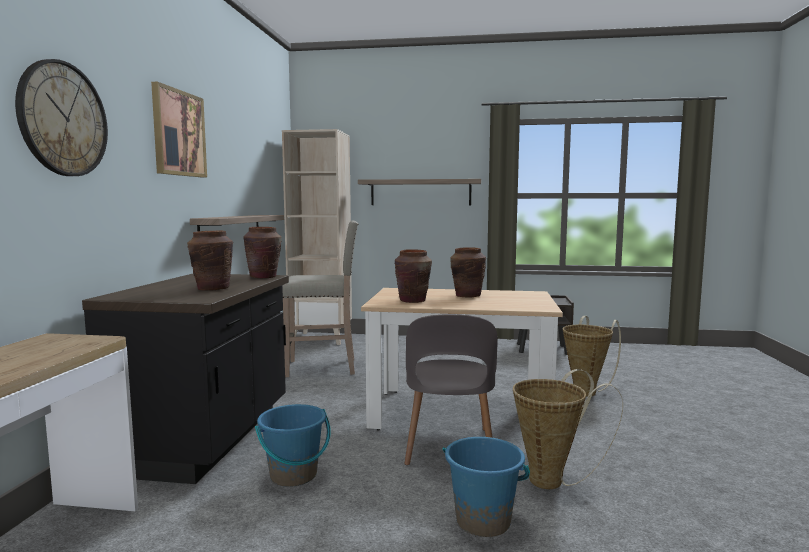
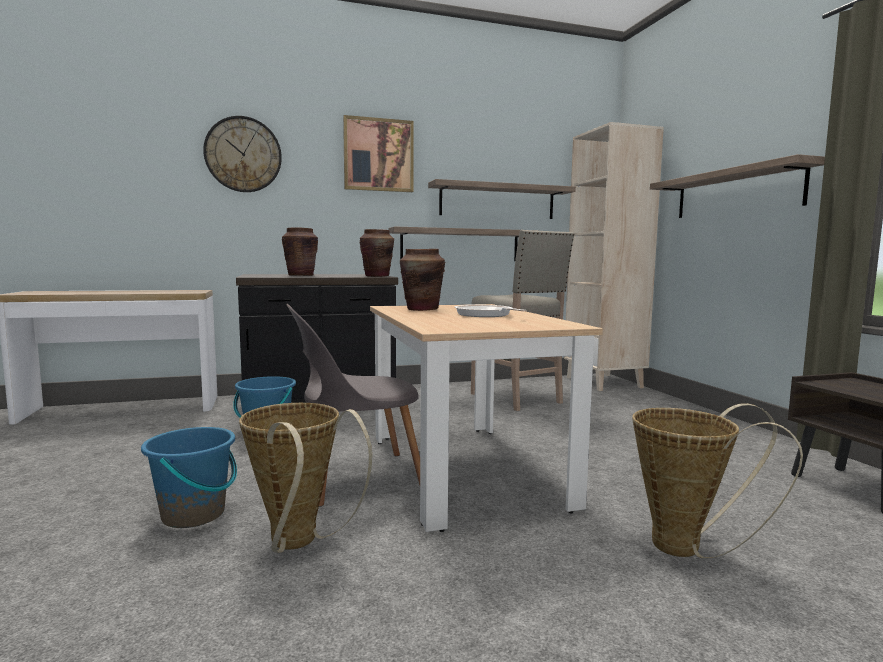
camera: 65 degrees right, 0 degrees up
(246, 187) = (497, 201): none -> shelf
(467, 296) = (485, 315): brown vase -> frying pan

